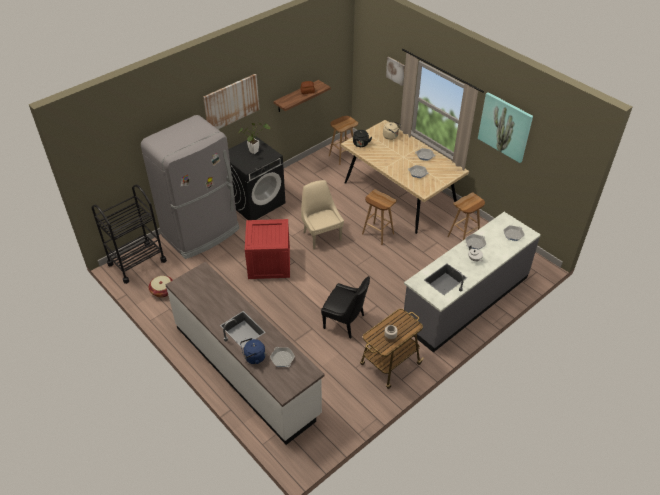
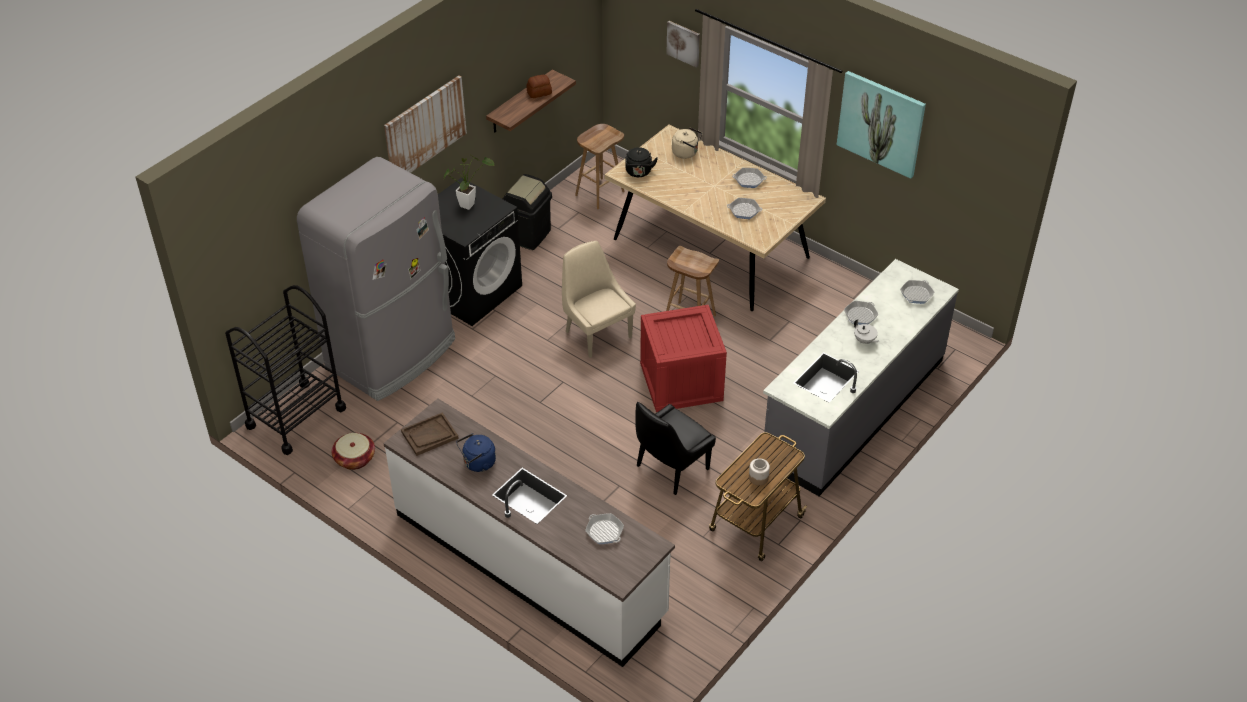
camera: 10 degrees left, 0 degrees up
(193, 283) = (429, 435): none -> brown tray
(253, 358) = (559, 536): blue kettle -> blue kettle (477, 463)
(268, 263) = (520, 389): crate -> crate (680, 381)
(296, 175) = (528, 235): none -> black trash can
(345, 322) = (670, 468): black chair -> black chair turned 120 degrees clockwise
(463, 237) = (829, 308): brown stool -> none

